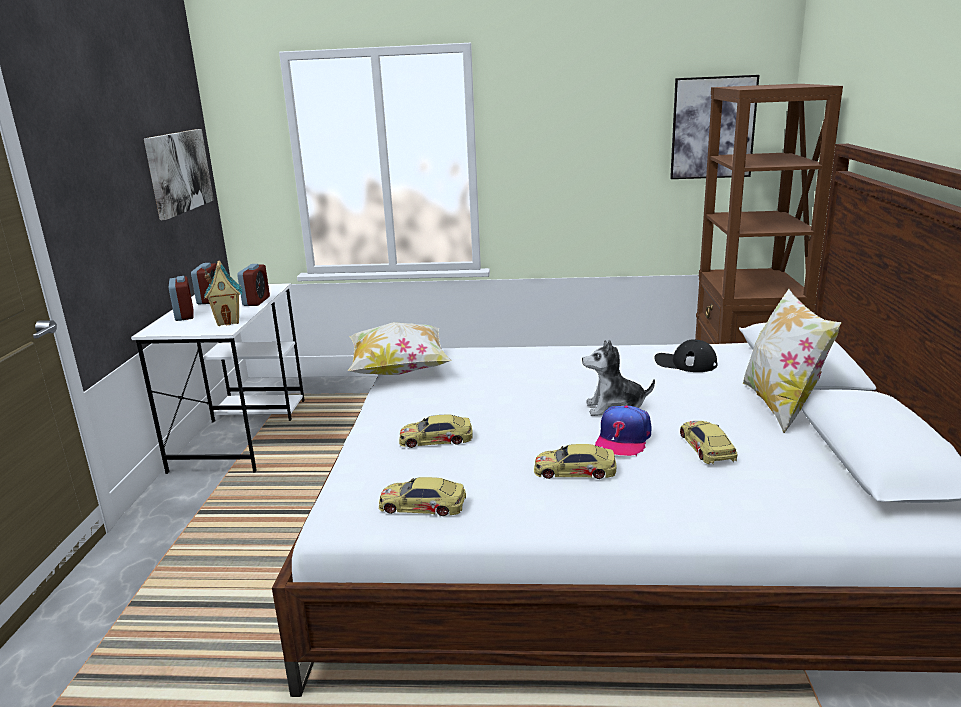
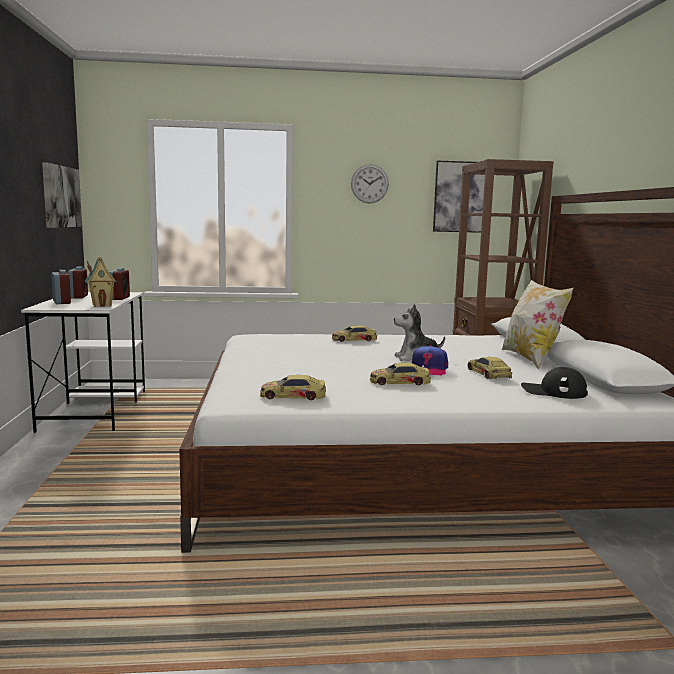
camera: 10 degrees left, 10 degrees down
(399, 371) = (244, 342): pillow -> none
(436, 439) = (288, 370): toy car -> toy car (354, 339)
(580, 118) = (369, 184): none -> wall clock
(685, 363) = (457, 341): black cap -> black cap (553, 391)

